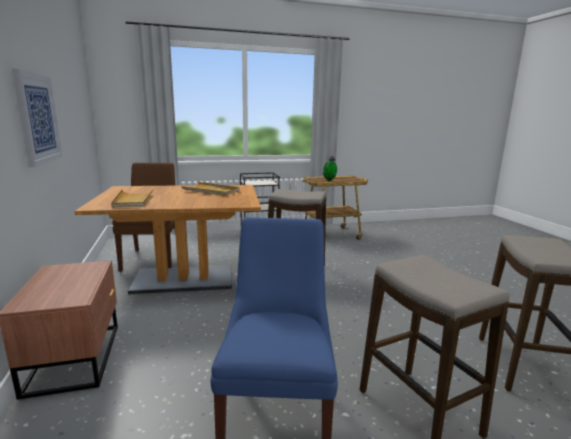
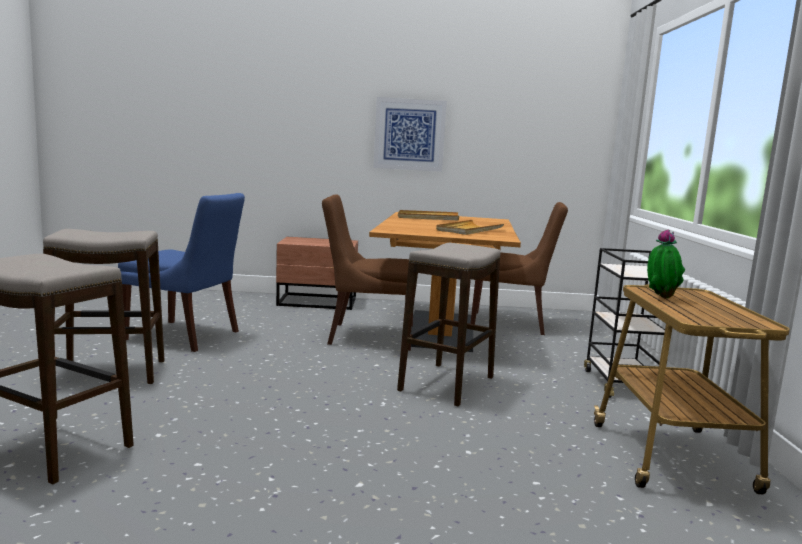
camera: 105 degrees right, 5 degrees down
(214, 304) = (367, 336): none -> brown chair

